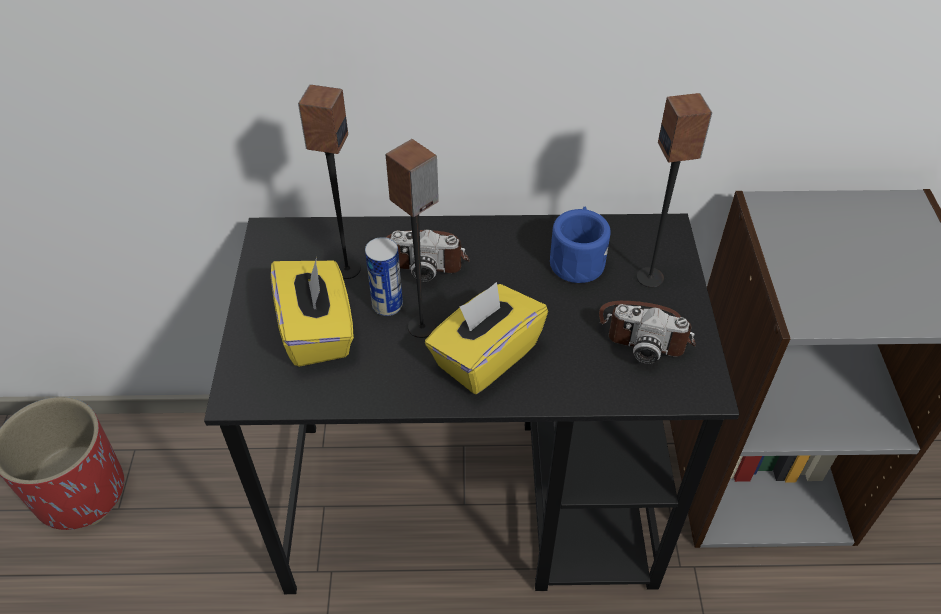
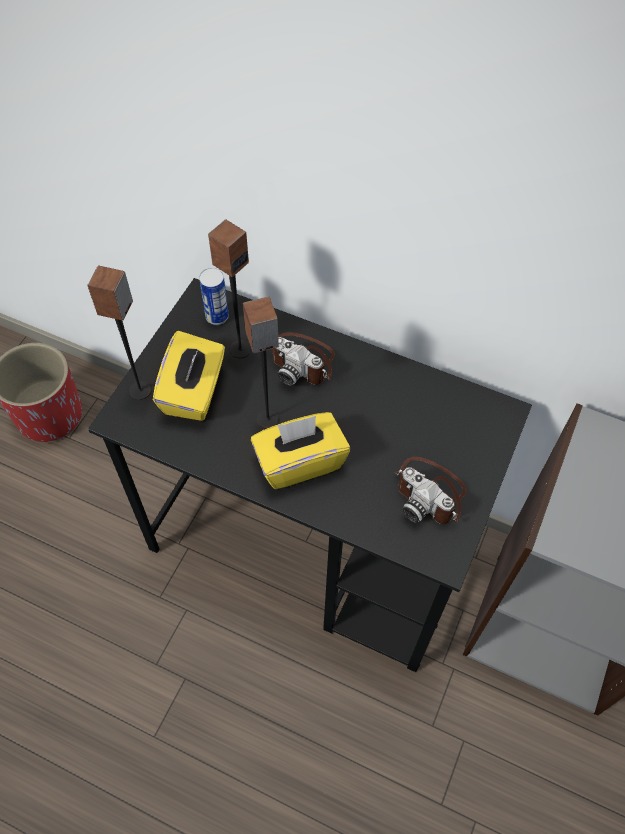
camera: 25 degrees right, 10 degrees up
(387, 305) = (253, 391): can -> can (217, 317)
(577, 259) = (416, 410): blue mug -> none
(650, 277) = (464, 449): speaker -> speaker (140, 390)

